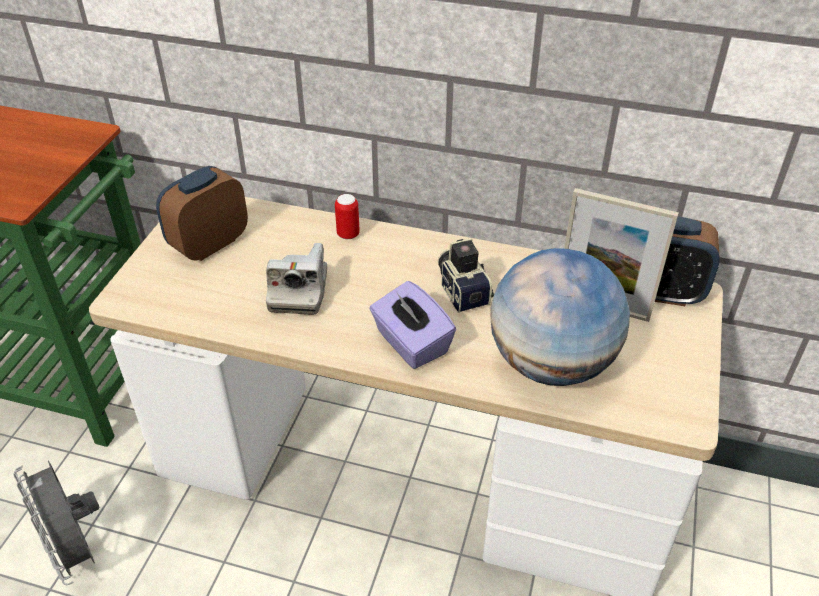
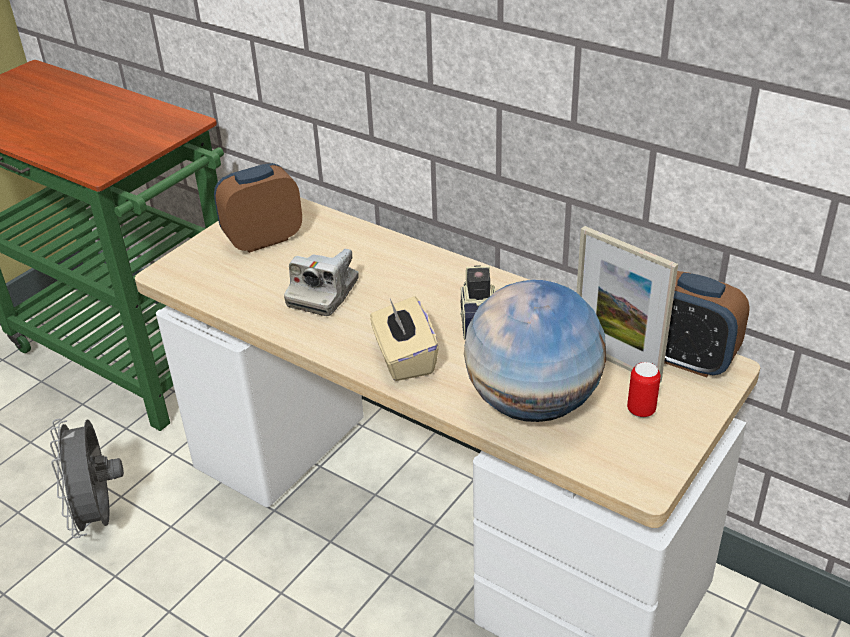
camera: 20 degrees right, 5 degrees down
(348, 234) = (395, 252): can -> can (641, 410)
(411, 343) = (404, 358): purple tissue box -> beige tissue box

